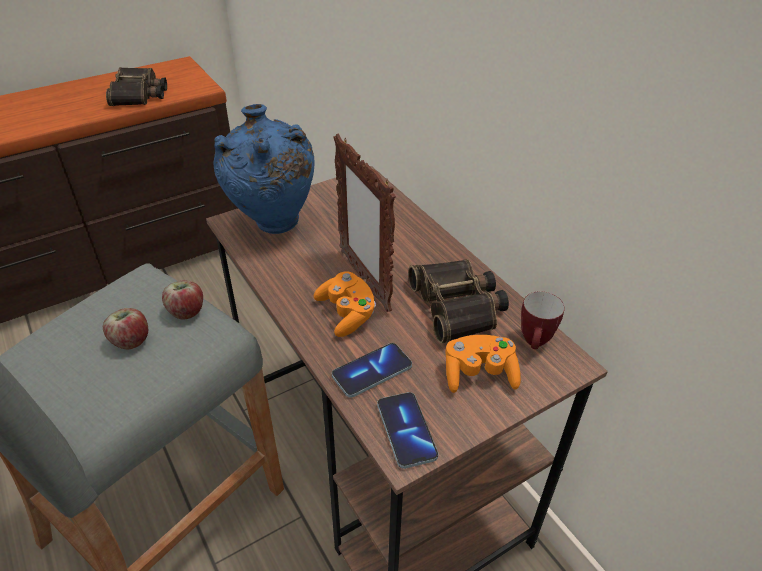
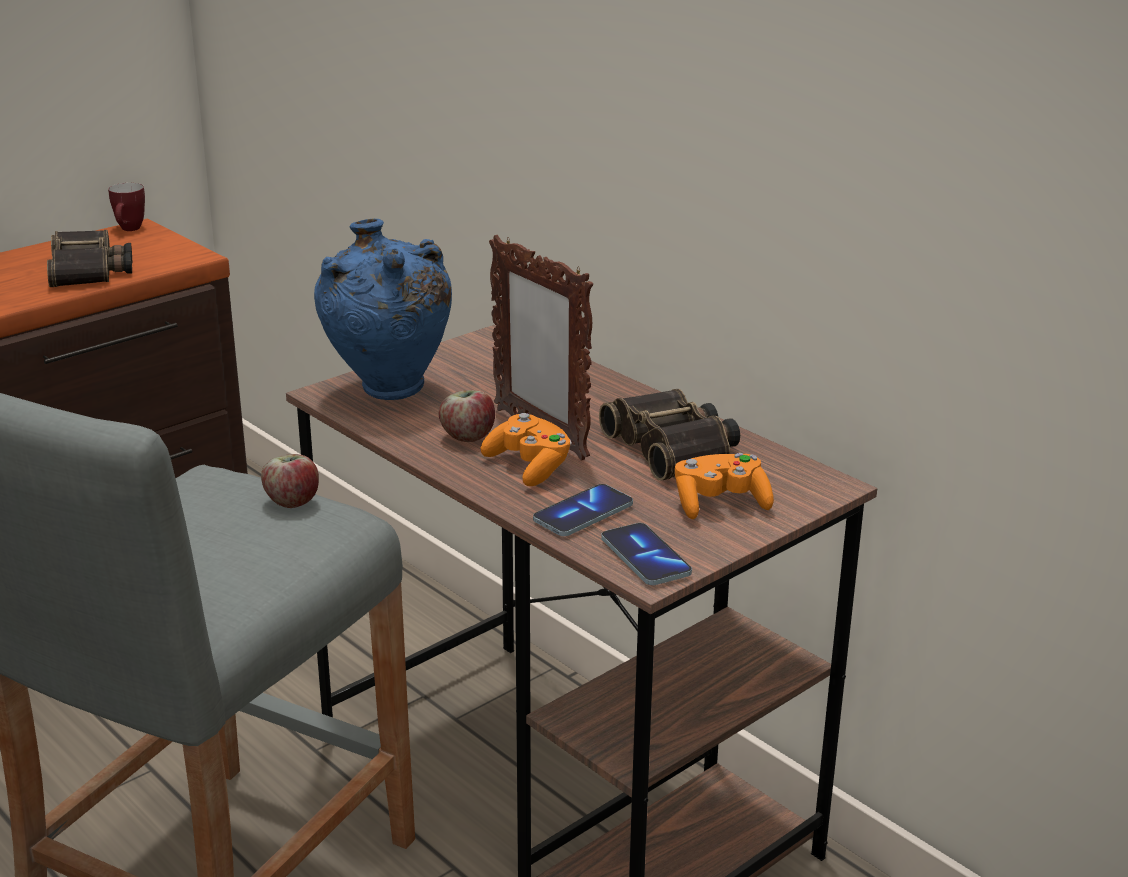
camera: 10 degrees left, 15 degrees down
(131, 341) = (228, 535): apple -> apple (468, 436)
(535, 344) = (782, 472): mug -> mug (129, 230)

